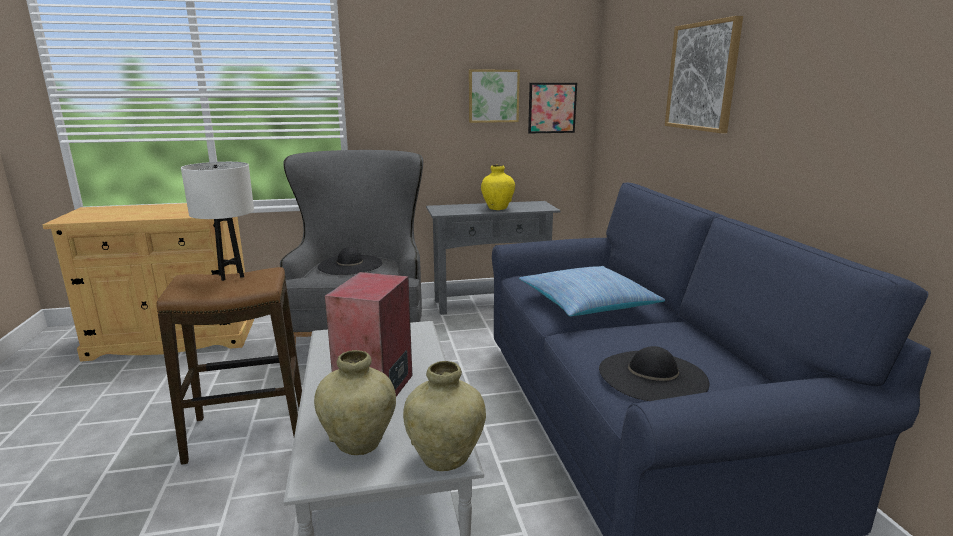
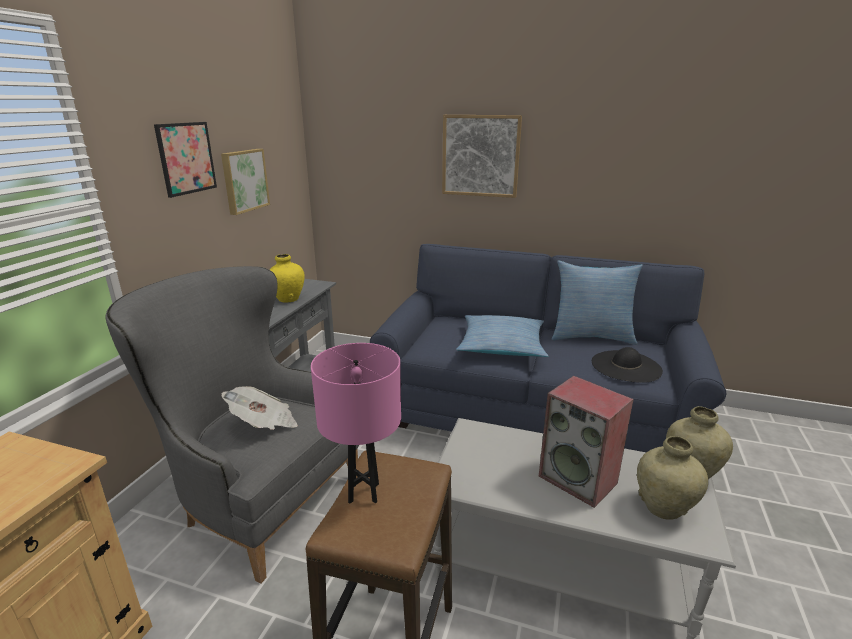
camera: 60 degrees left, 5 degrees up
(231, 276) = (363, 493): white table lamp -> pink table lamp
(350, 265) = (264, 424): black hat -> newspaper
(552, 108) = (284, 184): picture -> picture (186, 158)
(708, 343) = (591, 336): none -> pillow

